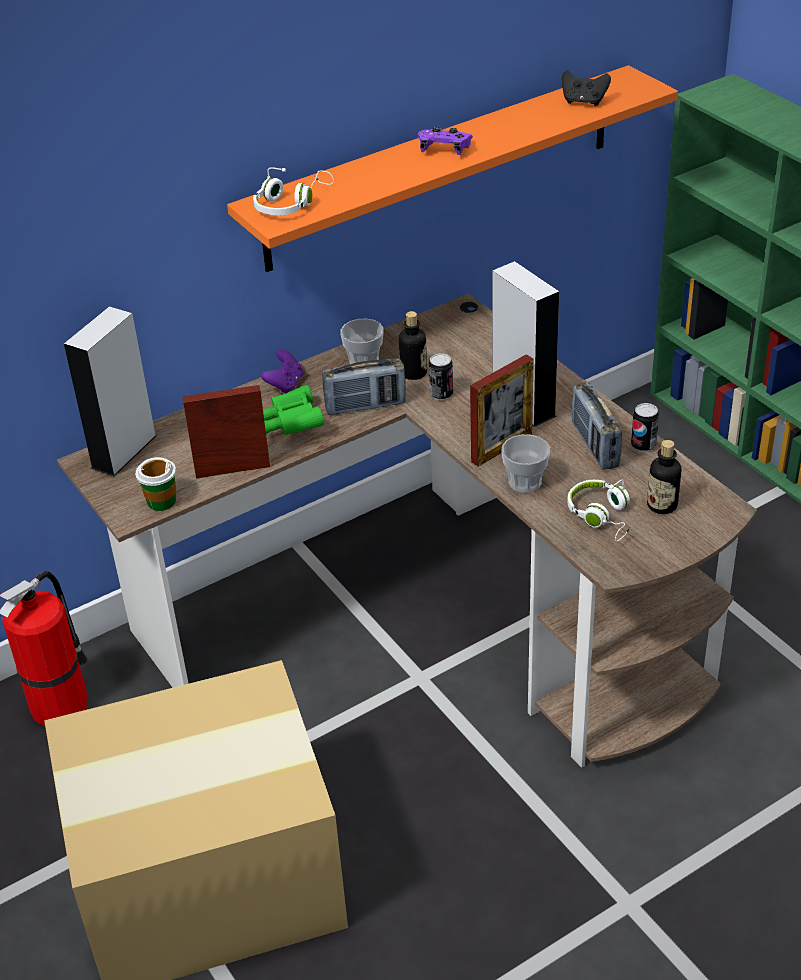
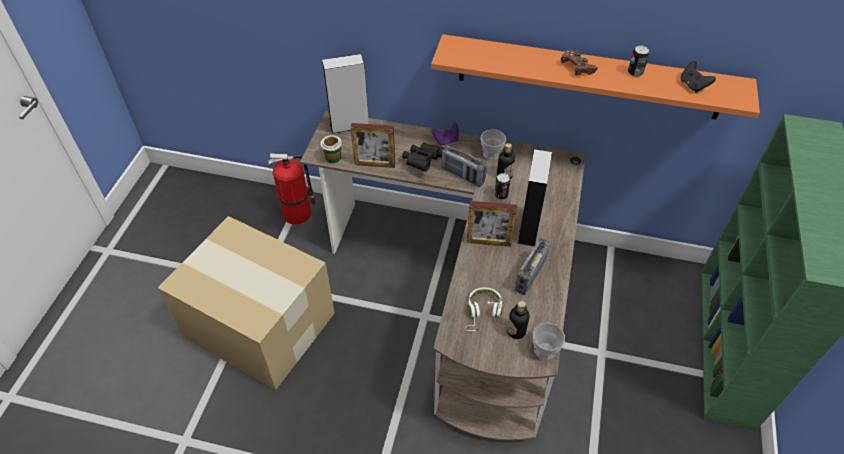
camera: 45 degrees right, 10 degrees up
(232, 469) = (375, 164): picture frame -> picture frame turned 150 degrees clockwise
(290, 204) = (466, 51): white headphones -> none
(291, 425) = (423, 161): green binoculars -> black binoculars
(444, 150) = (577, 68): purple game controller -> brown game controller
(525, 482) = (474, 267): cup -> cup (544, 350)
(643, 445) = (552, 294): can -> can (635, 73)

